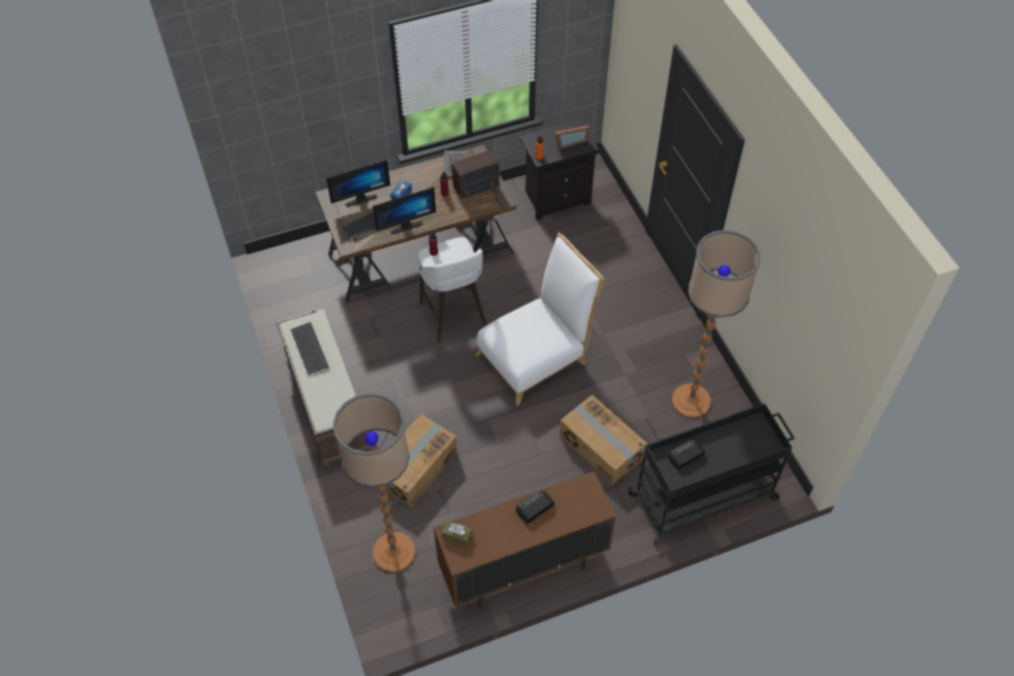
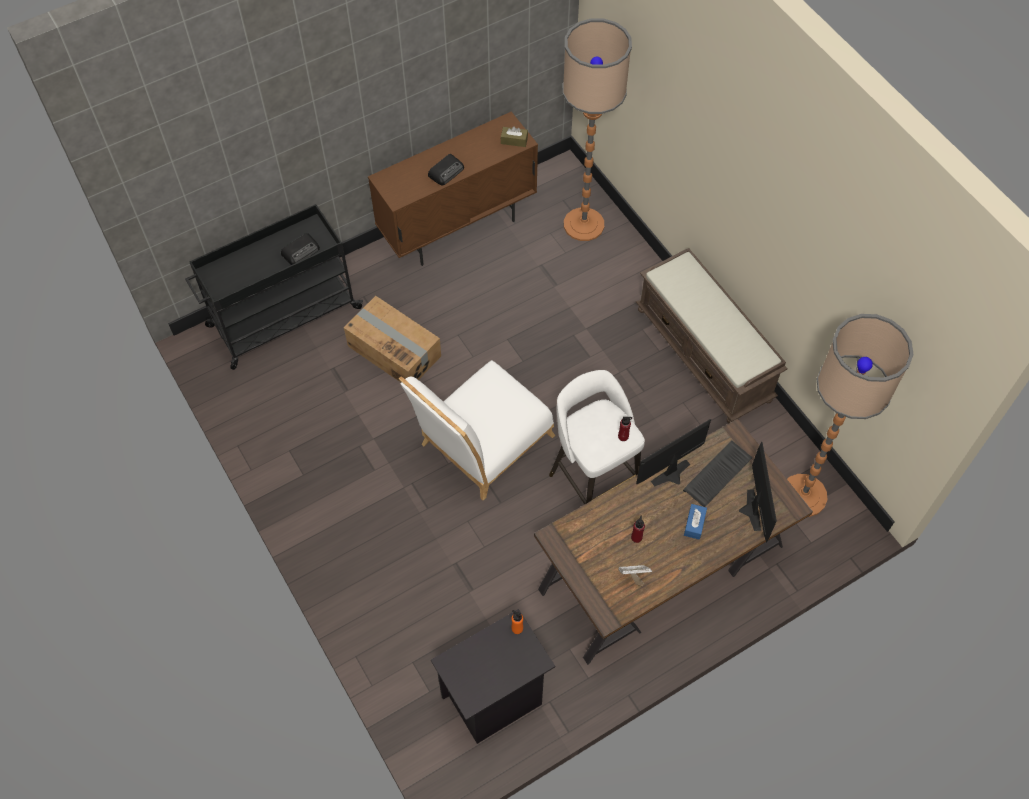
camera: 170 degrees right, 5 degrees up
(309, 349) = (734, 335): keyboard -> none
(360, 198) = (748, 510): monitor -> monitor turned 120 degrees clockwise
(415, 467) = (586, 302): cardboard box -> none
(477, 187) = (594, 554): radio -> none
(569, 142) = (476, 665): picture frame -> none
(691, 401) = (296, 417): floor lamp -> floor lamp (803, 495)

